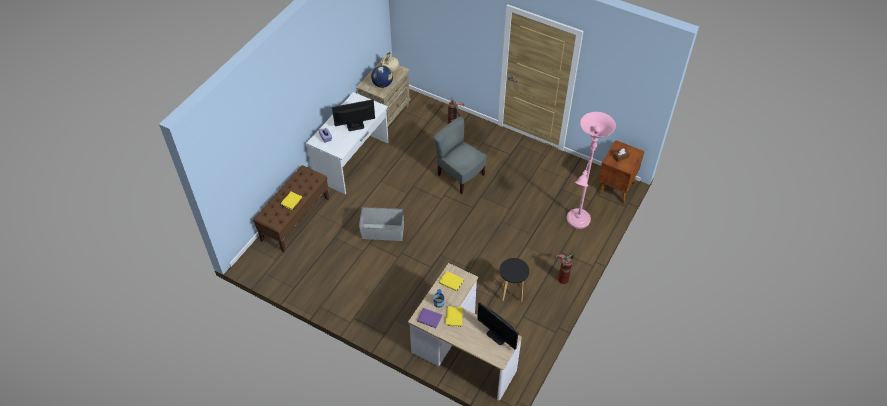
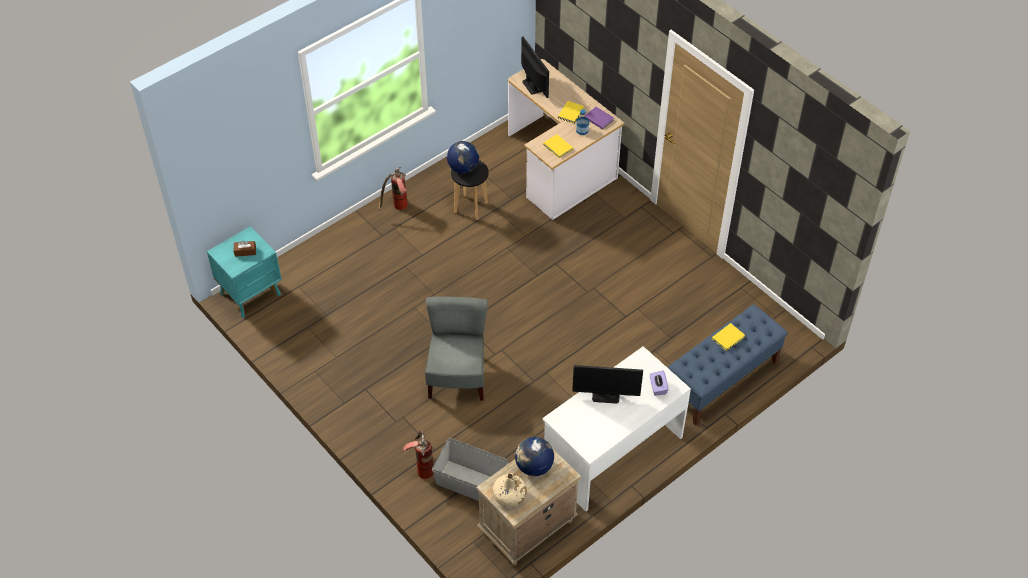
camera: 160 degrees left, 0 degrees up
(295, 219) = (721, 380): brown bench -> blue bench
(382, 231) = (603, 327): grey storage box -> grey storage box (471, 484)
(460, 175) = (457, 377): grey chair -> grey chair turned 150 degrees counterclockwise
(520, 271) = (463, 168): none -> globe
(577, 221) = (336, 265): pink floor lamp -> none
(615, 188) = (251, 294): brown nightstand -> turquoise nightstand

